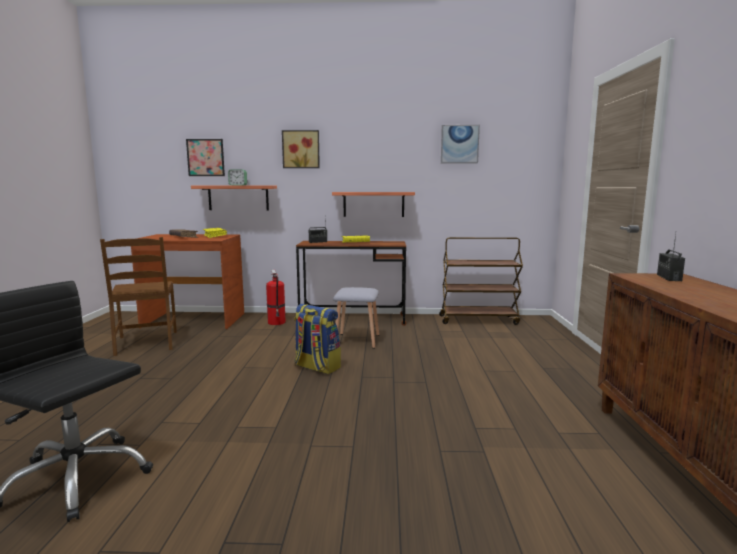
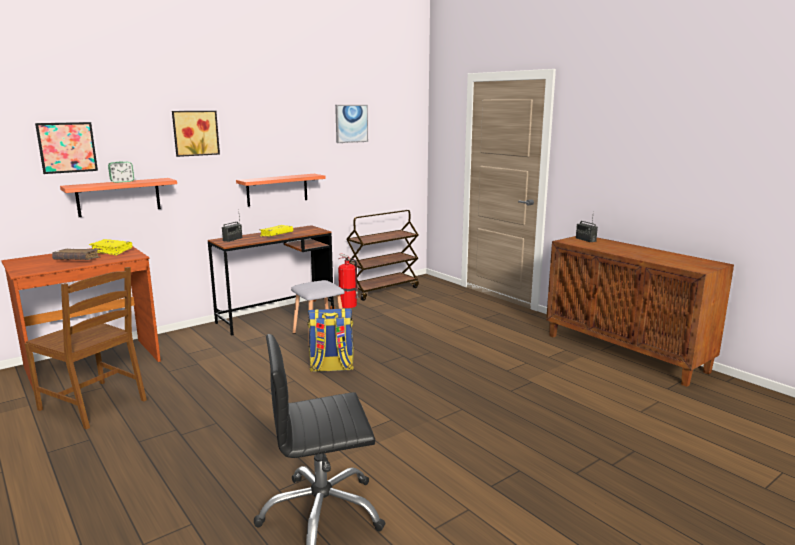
camera: 40 degrees left, 5 degrees up
(277, 322) = (203, 339): fire extinguisher -> fire extinguisher (349, 305)

